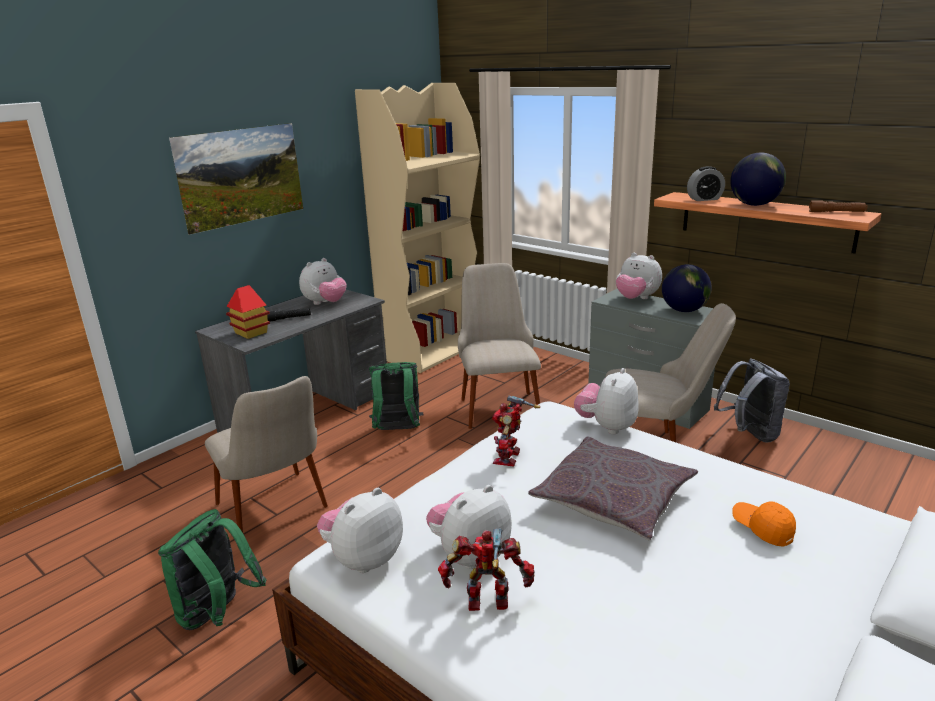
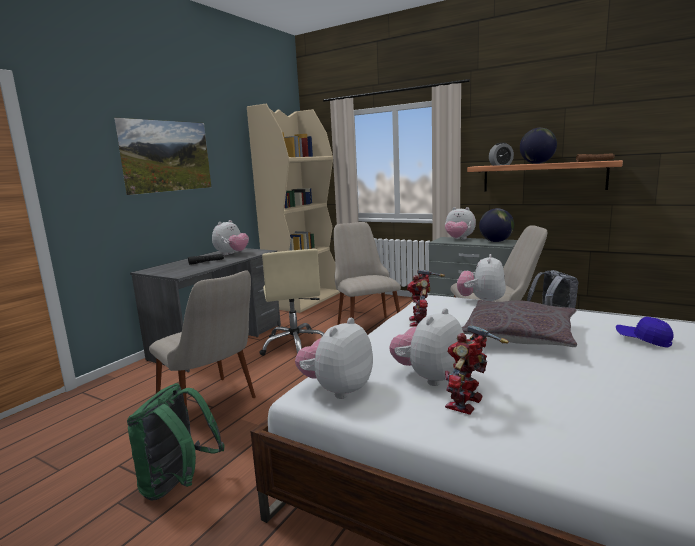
camera: 10 degrees left, 10 degrees down
(251, 333) = (178, 270): toy house -> none
(397, 431) = (295, 346): green backpack -> beige office chair
(488, 602) = (467, 404): toy robot -> toy robot turned 45 degrees counterclockwise
(762, 529) = (643, 340): orange cap -> blue cap

